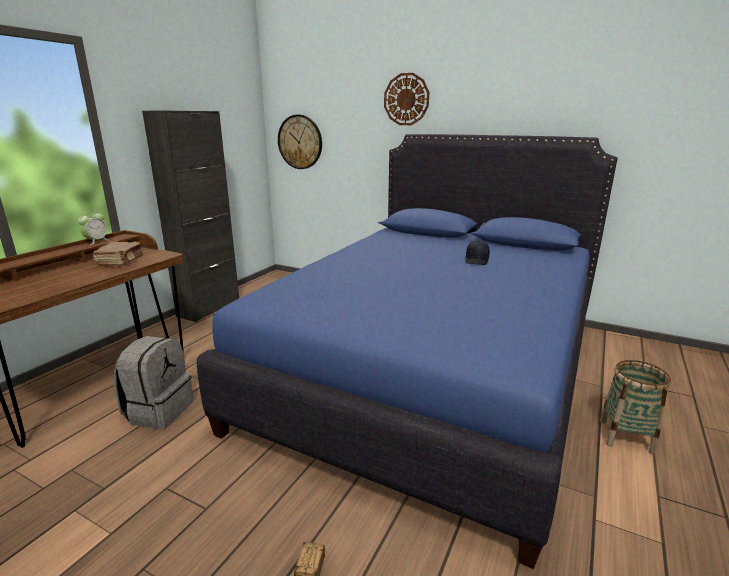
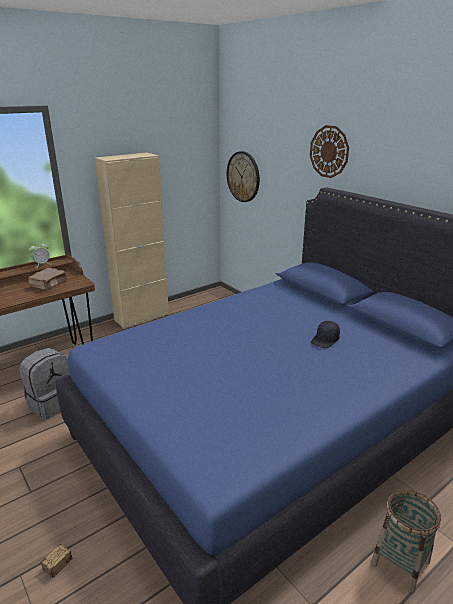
camera: 25 degrees right, 5 degrees up
(209, 308) = (141, 317): black cabinet -> beige cabinet

